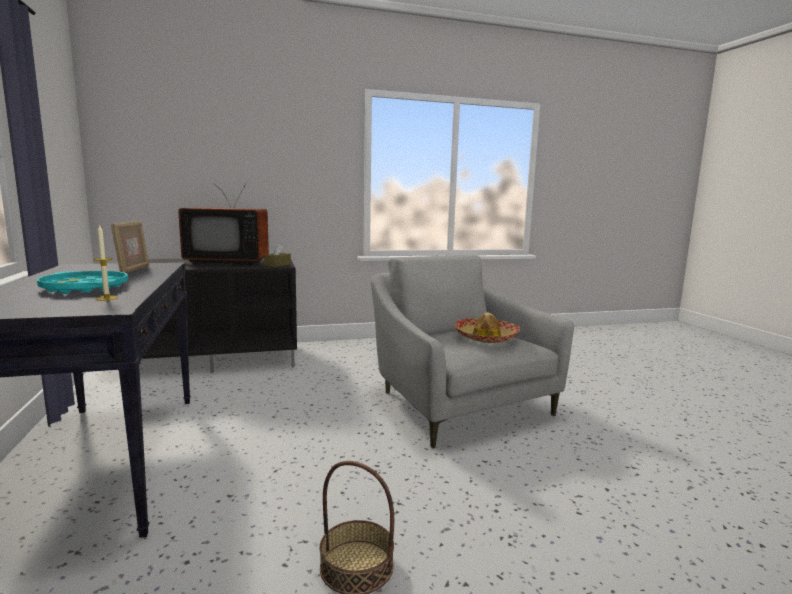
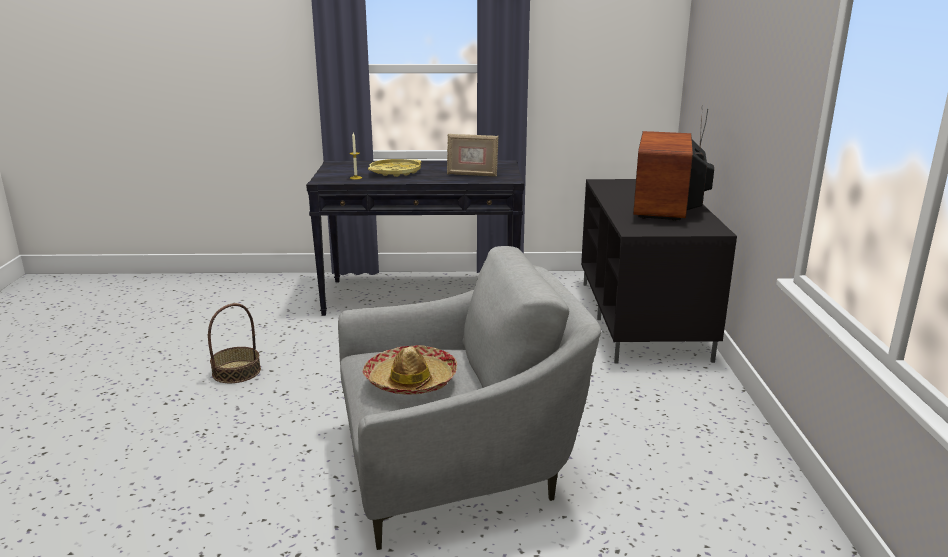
camera: 105 degrees right, 10 degrees up
(85, 288) = (395, 172): turquoise tray -> yellow tray
(277, 265) = (643, 229): brown tissue box -> none

